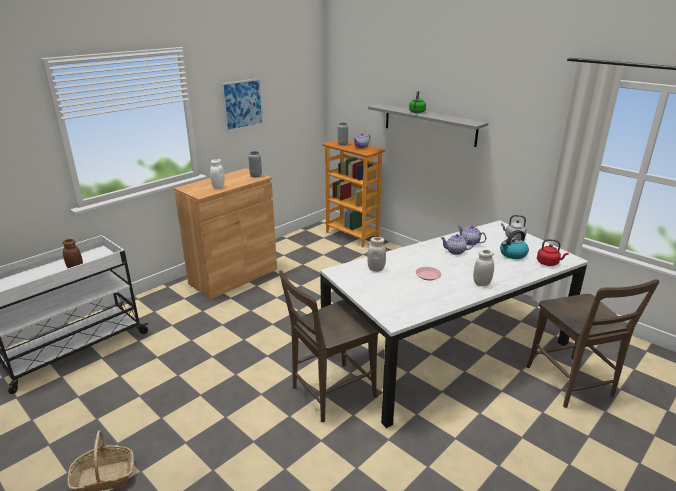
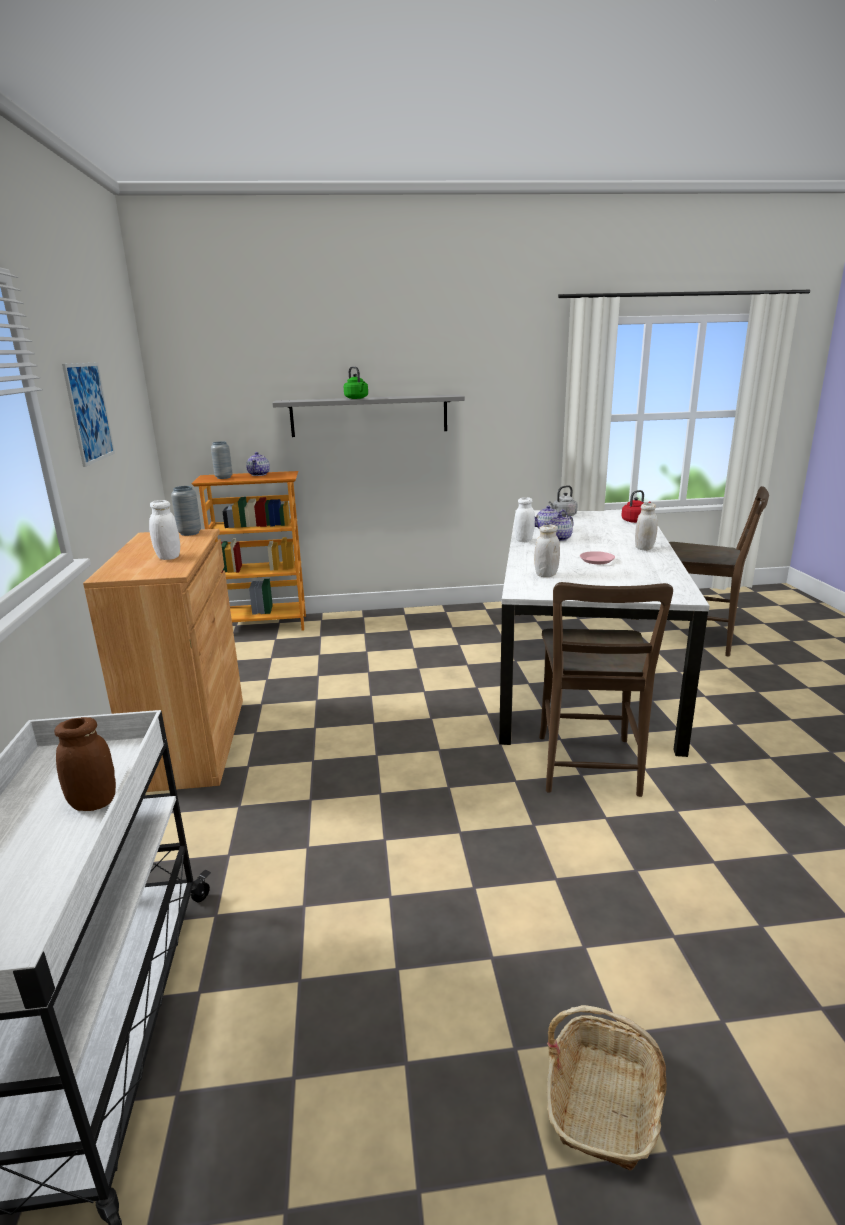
camera: 50 degrees left, 5 degrees down
(433, 243) = (524, 540): none -> white jar
(512, 254) = (598, 525): kettle -> none

